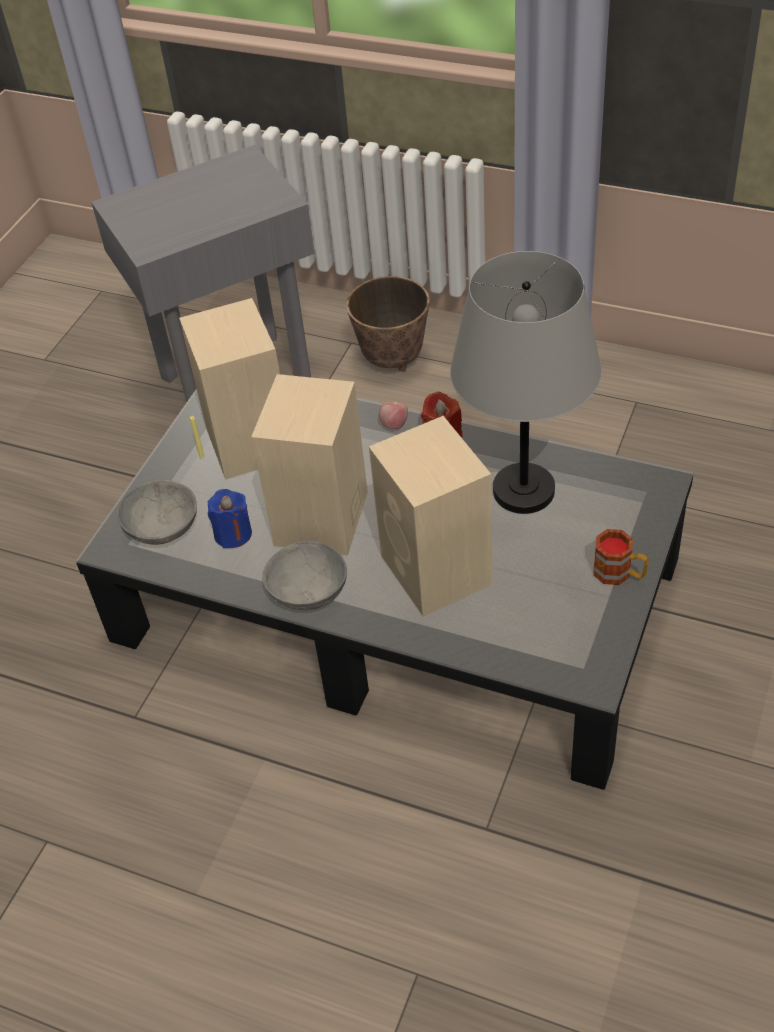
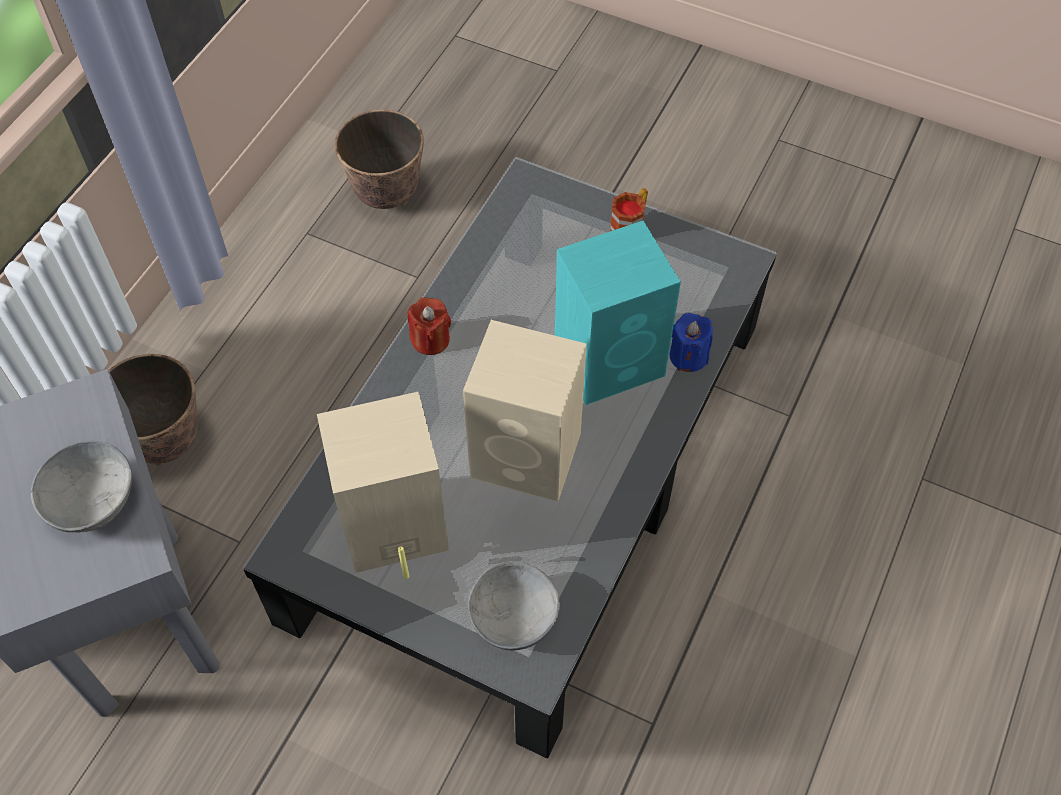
camera: 90 degrees left, 10 degrees up
(233, 534) = (535, 541): blue candle -> blue candle (688, 356)
(308, 592) = (625, 471): grey bowl -> grey bowl (93, 500)
(394, 424) = (398, 380): apple -> none
(437, 571) = (611, 359): beige speaker -> turquoise speaker
(524, 491) = (518, 280): grey table lamp -> none
(702, 449) = (386, 195): none -> planter

